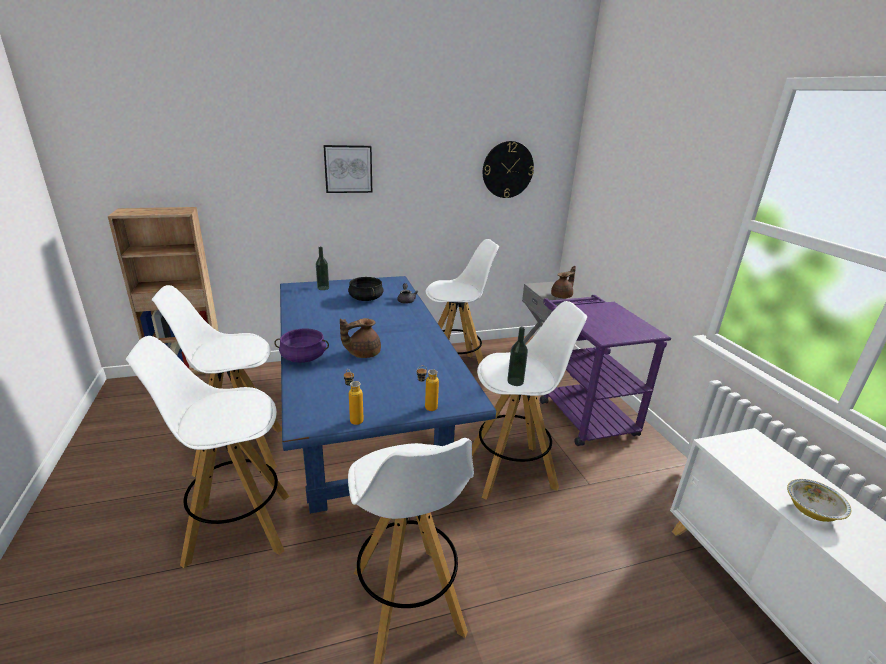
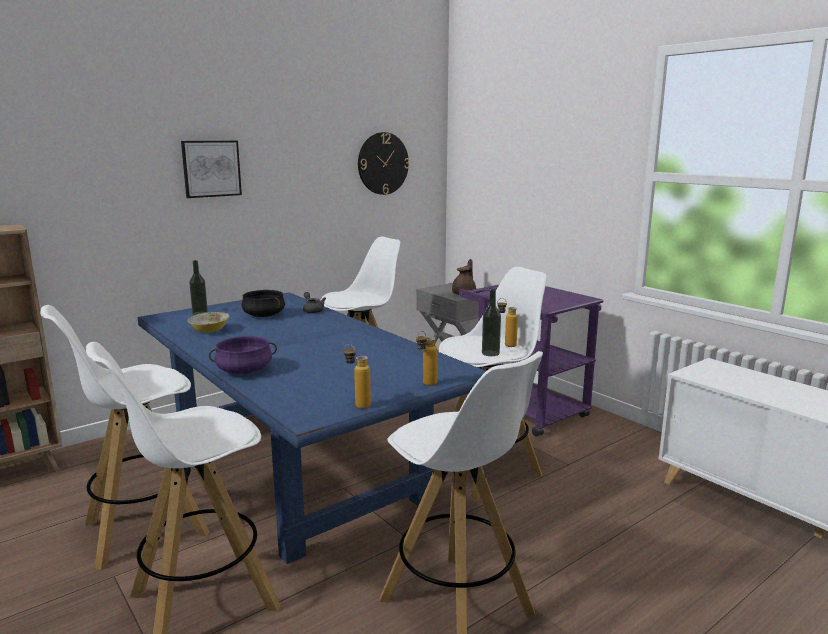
camera: 20 degrees left, 10 degrees down
(362, 353) = (310, 357): brown teapot -> none
(539, 373) = (505, 344): none -> bottle
(812, 511) = (789, 398): bowl -> bowl (209, 331)

